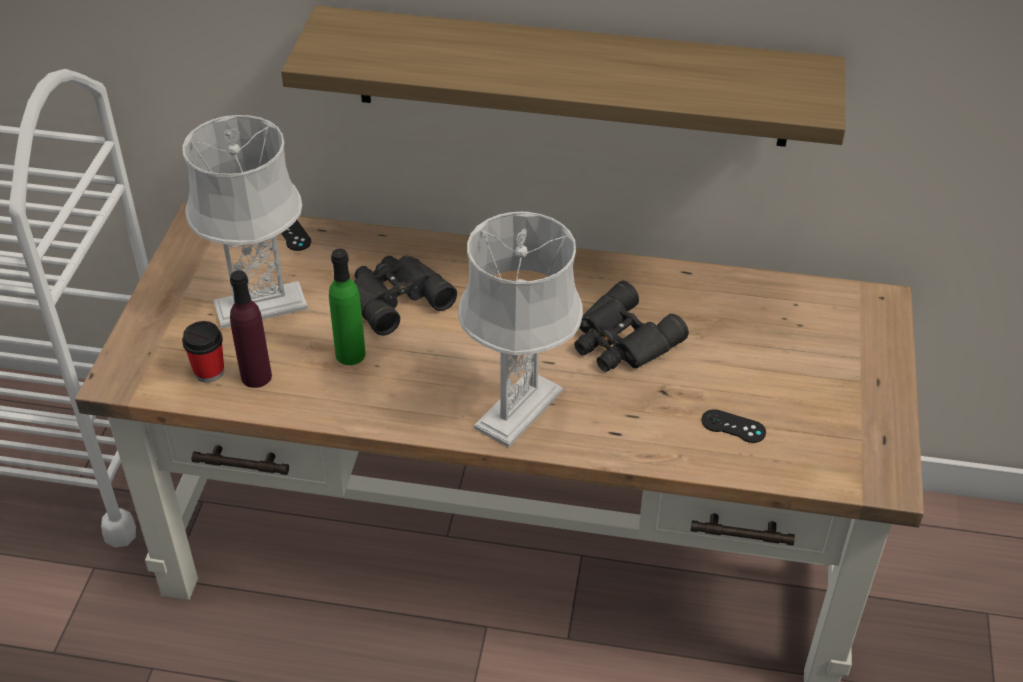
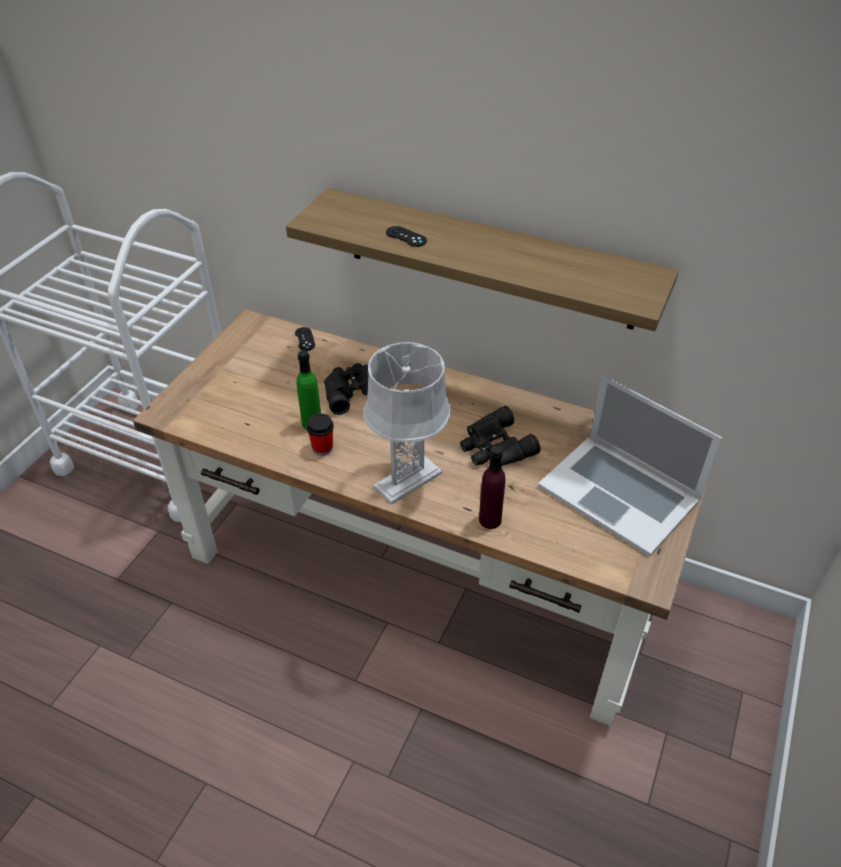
camera: 15 degrees right, 0 degrees up
(209, 371) = (219, 418): cup -> cup (322, 448)
(256, 376) = (247, 427): purple bottle -> purple bottle (490, 520)
(260, 306) = (267, 382): grey table lamp -> none
(733, 426) = (551, 520): black game controller -> black game controller (406, 237)
(808, 372) = (619, 492): none -> laptop

